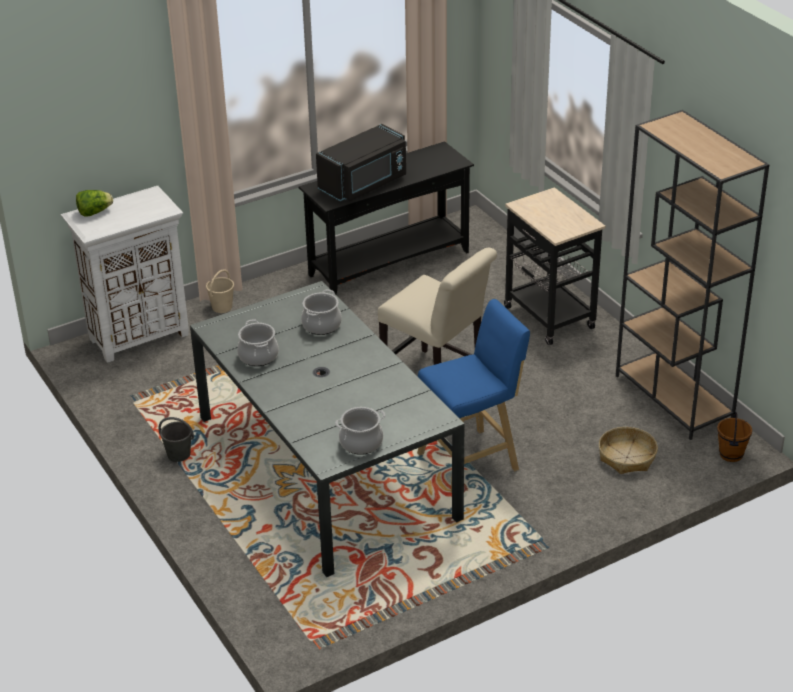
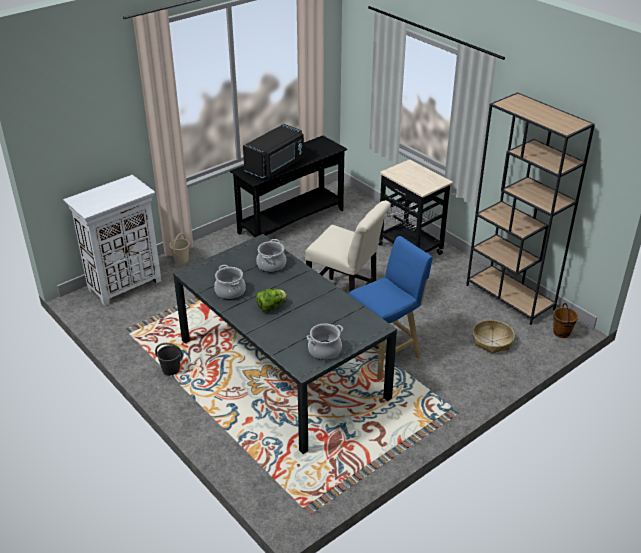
camera: 10 degrees left, 0 degrees up
(94, 212) = (88, 196): lettuce -> lettuce (271, 307)

